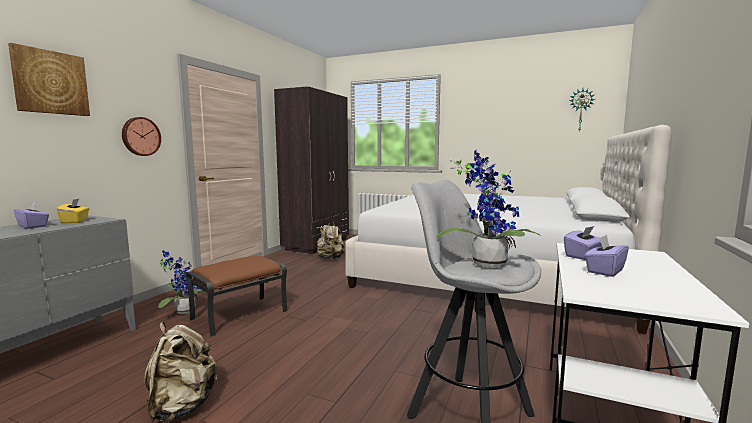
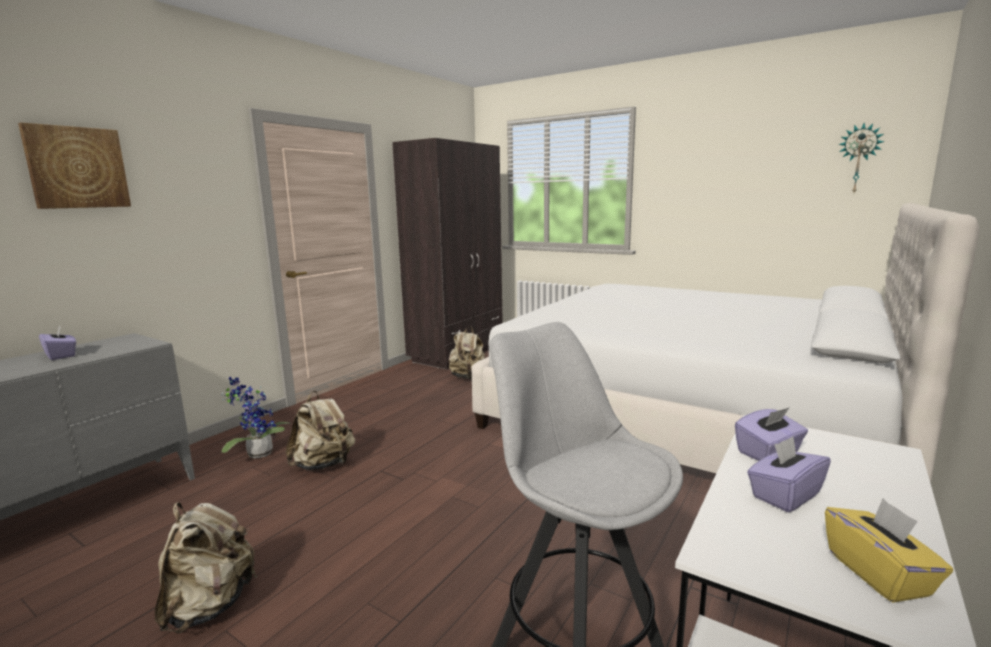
camera: 10 degrees right, 5 degrees up
(75, 221) = (113, 346): yellow tissue box -> yellow tissue box (878, 573)
(140, 136) = (202, 226): wall clock -> none
(240, 315) = (323, 465): brown ottoman -> beige backpack
(486, 262) = (598, 462): potted plant -> none

